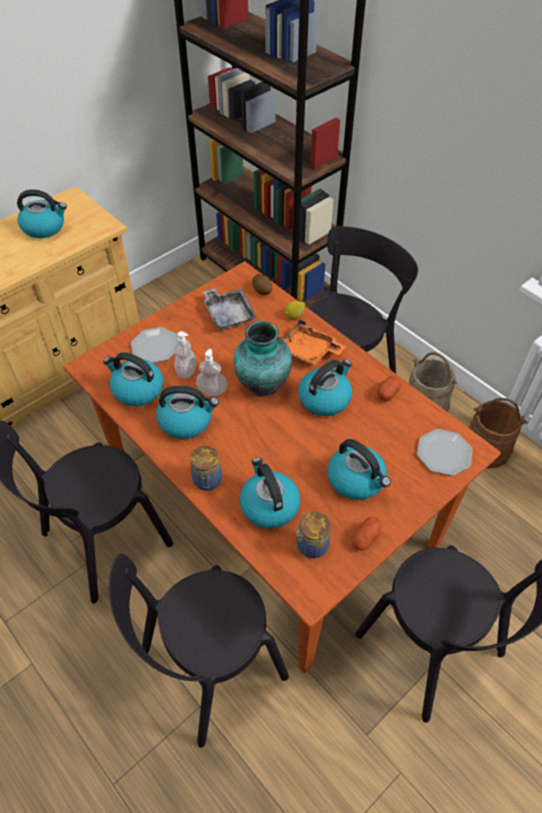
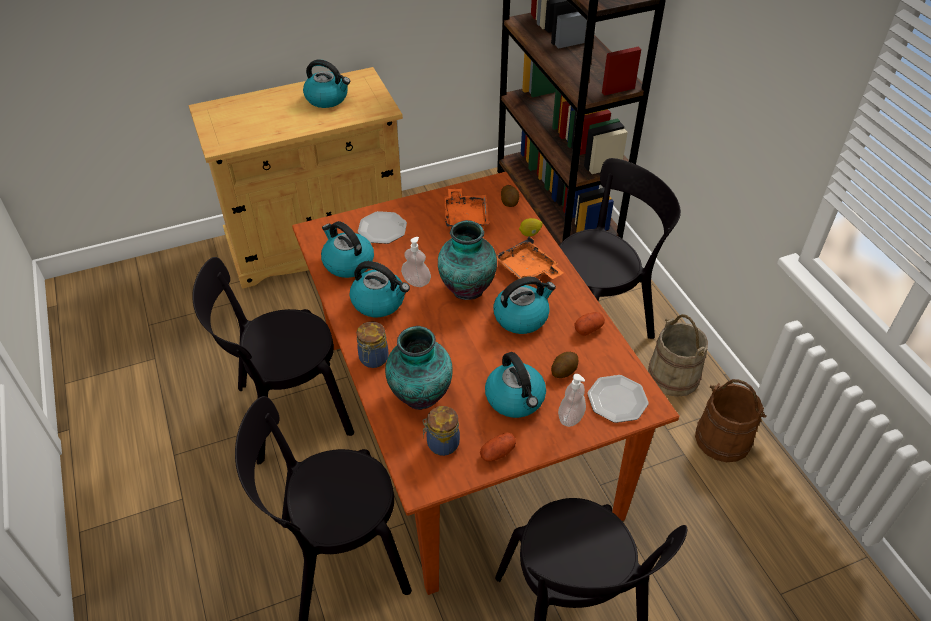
camera: 20 degrees right, 5 degrees down
(186, 371) = (400, 258): soap dispenser -> soap dispenser (570, 417)
(228, 314) = (465, 217): grey tray -> orange tray
(268, 505) = (419, 396): kettle -> vase
(386, 439) = (564, 370): none -> potato

